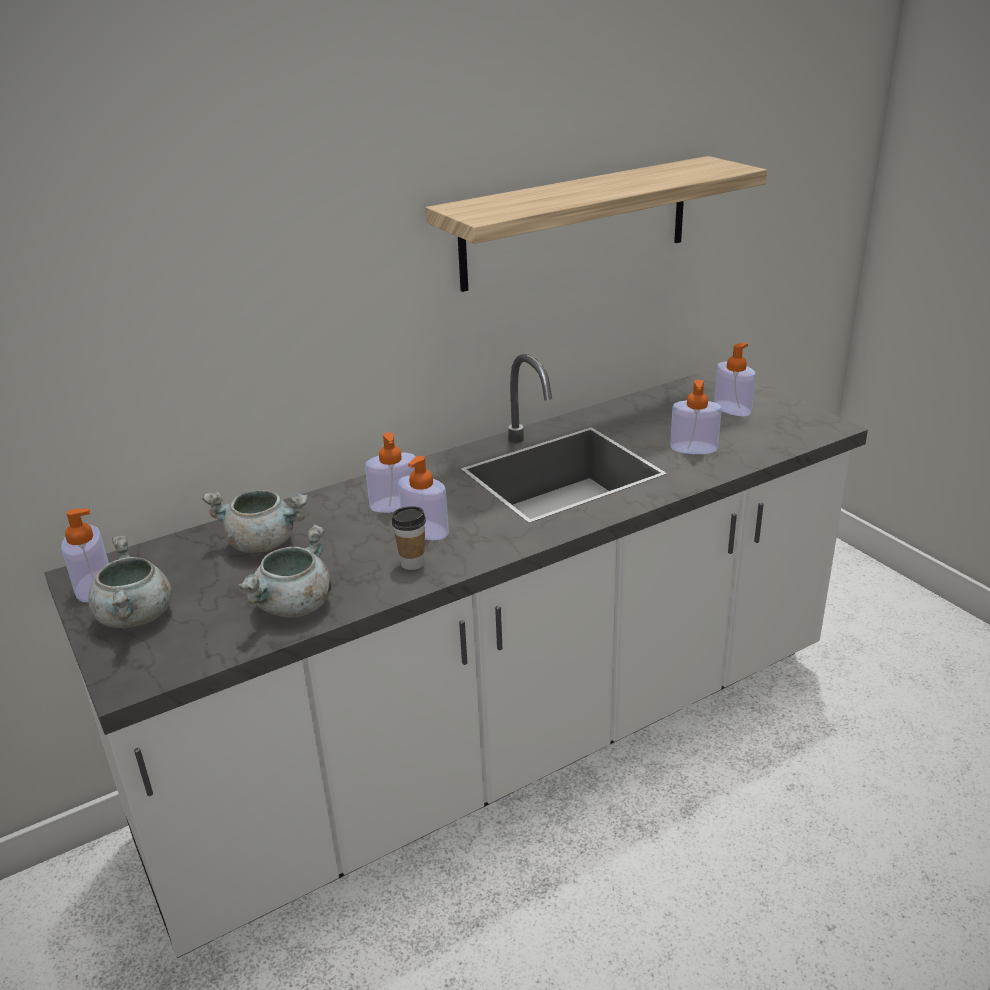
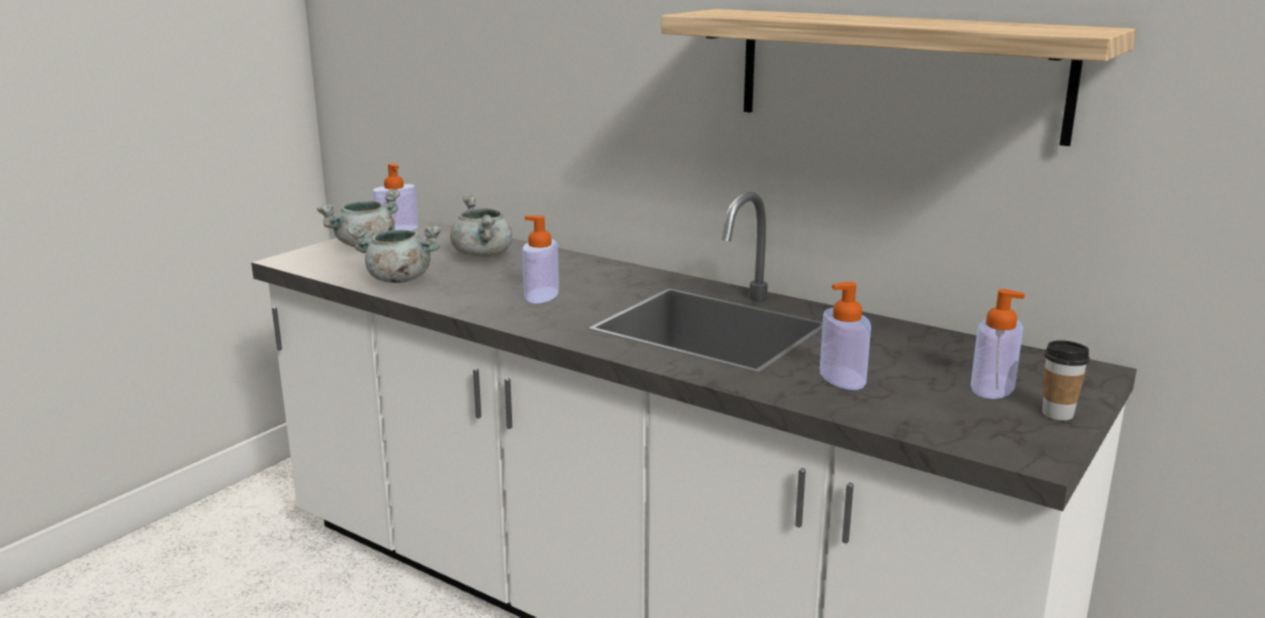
camera: 65 degrees right, 10 degrees down
(395, 504) = (578, 278): soap dispenser -> none
(412, 563) = (483, 300): cup -> cup (1057, 414)

